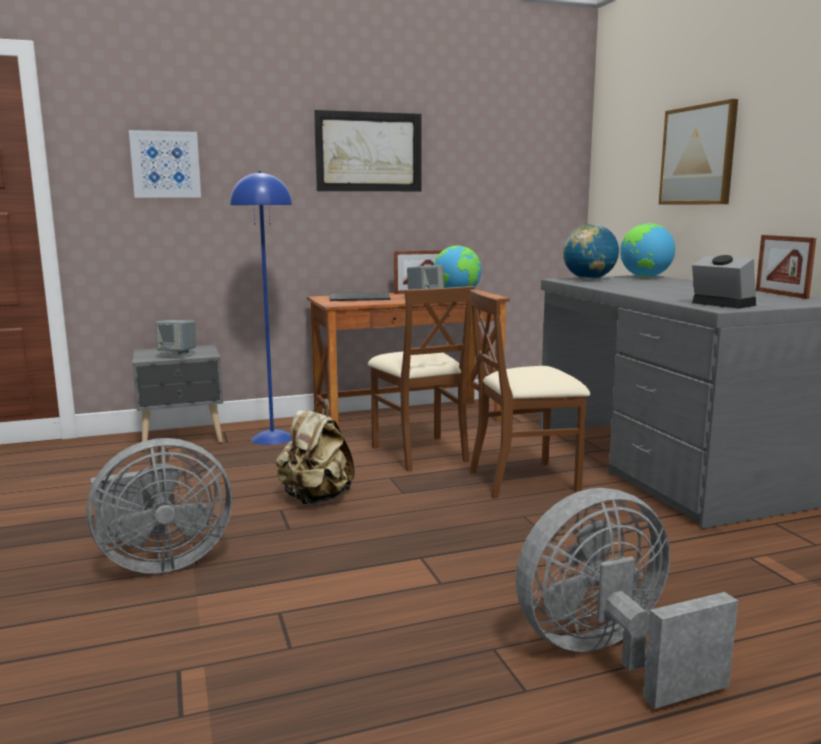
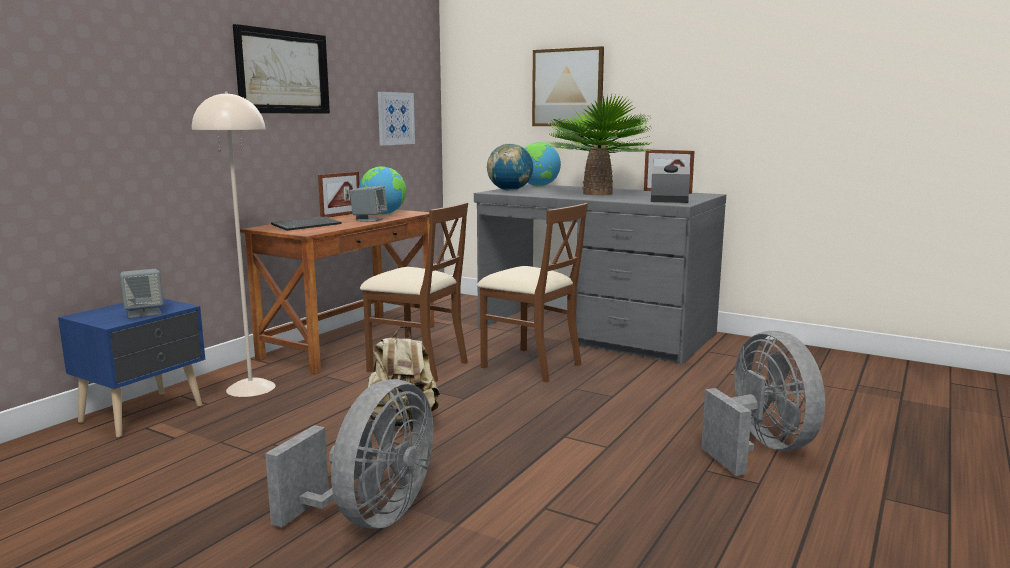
camera: 40 degrees left, 0 degrees up
(165, 164) = (79, 79): picture -> picture (395, 118)
(183, 438) = (145, 413): grey nightstand -> blue nightstand
(273, 438) = (251, 387): blue floor lamp -> beige floor lamp
(524, 480) = (531, 365): brown chair -> brown chair turned 90 degrees counterclockwise
(608, 656) = (760, 449): grey fan -> grey fan turned 135 degrees clockwise
(673, 289) = (597, 193): none -> potted plant

